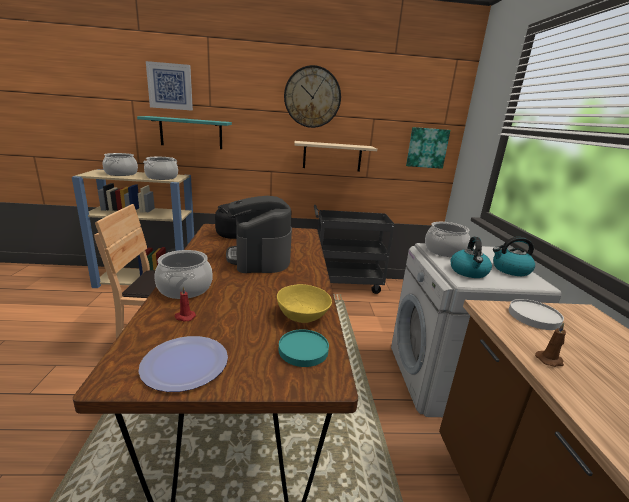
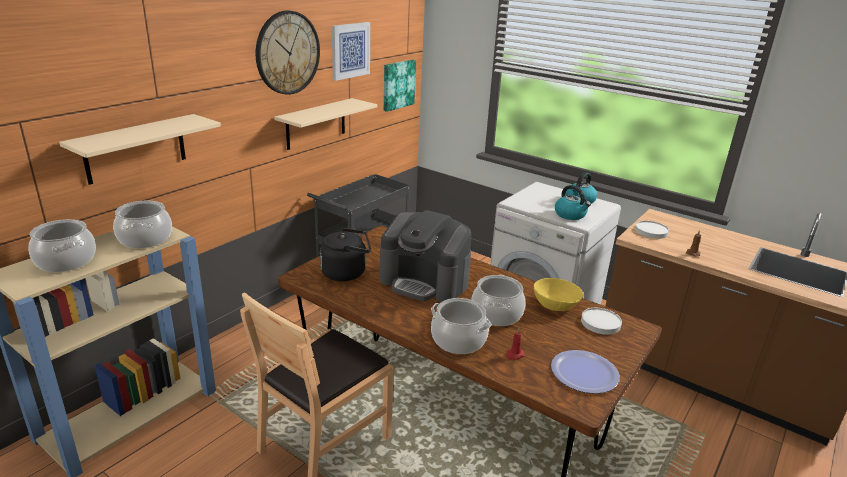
camera: 50 degrees left, 5 degrees up
(170, 86) = (92, 81): picture -> picture (350, 50)
(191, 133) = (135, 149): turquoise shelf -> beige shelf
(303, 350) = (600, 323): turquoise plate -> white plate
(444, 251) = (527, 202): cooking pot -> cooking pot (497, 314)

